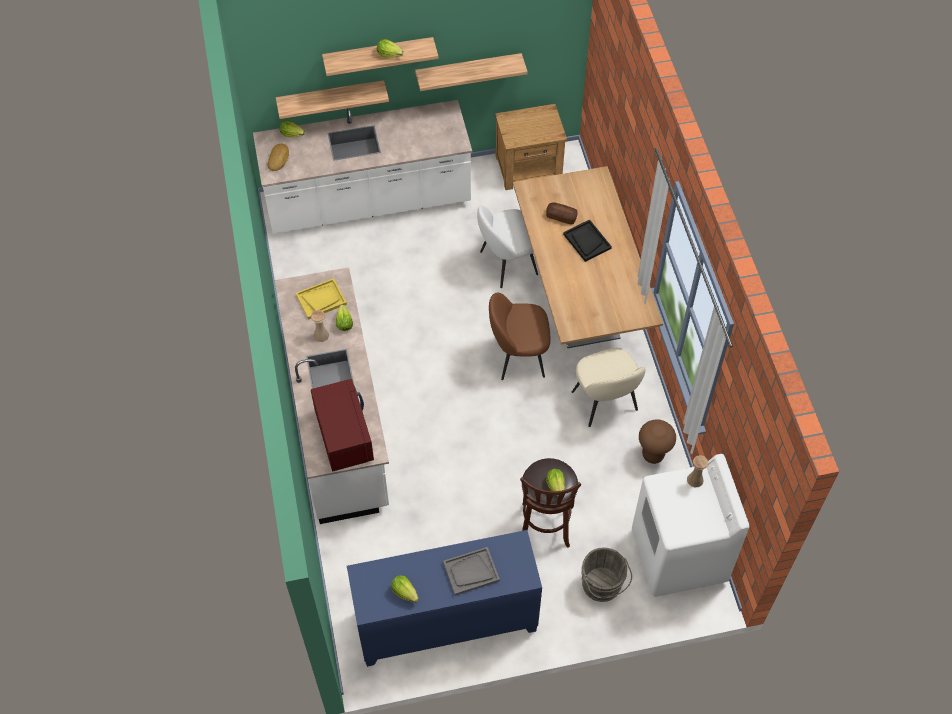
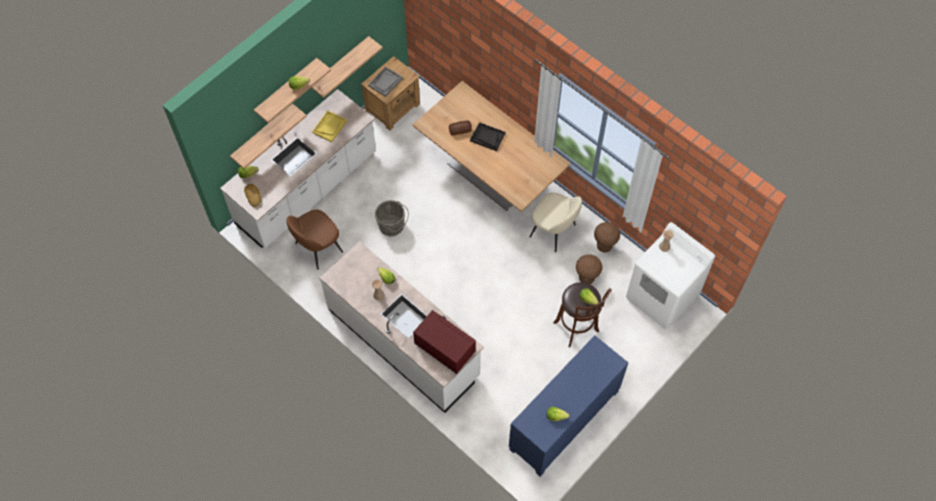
camera: 35 degrees left, 5 degrees up
(321, 299) = (359, 272): yellow tray -> yellow tray (329, 127)
(471, 572) = (583, 379): grey tray -> grey tray (385, 82)
(507, 263) = (428, 178): white chair -> none
(518, 356) = (481, 234): brown chair -> brown chair (317, 248)
(602, 478) = (586, 278): none -> brown stool
(602, 587) = (634, 342): grey bucket -> grey bucket (392, 226)

